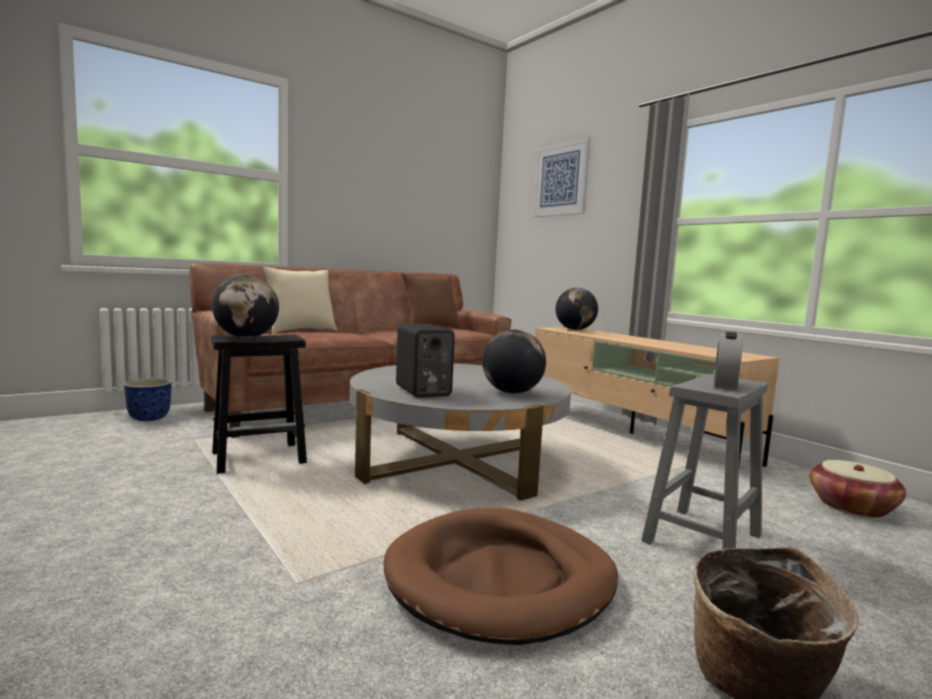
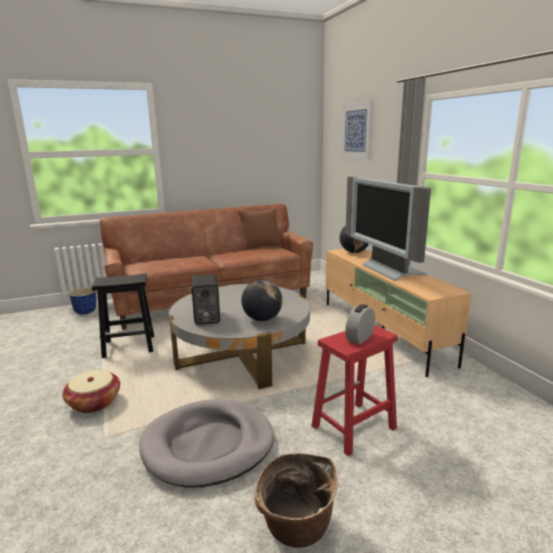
camera: 15 degrees right, 10 degrees up
(246, 337) = (113, 280): globe -> none
(300, 331) = (168, 257): beige pillow -> none
(501, 579) = (208, 445): brown dog bed -> grey dog bed
(648, 342) = (390, 271): none -> television
(702, 539) = (353, 428): grey stool -> red stool
(852, 506) = (491, 409): basket -> basket (94, 402)

